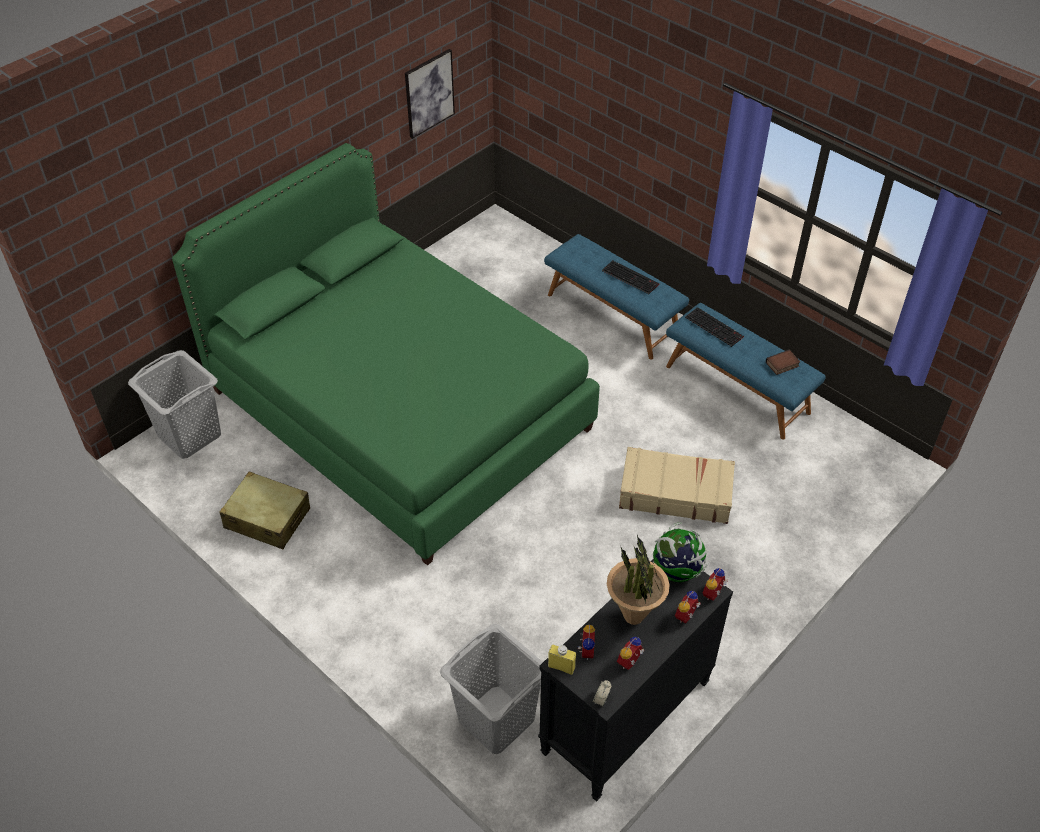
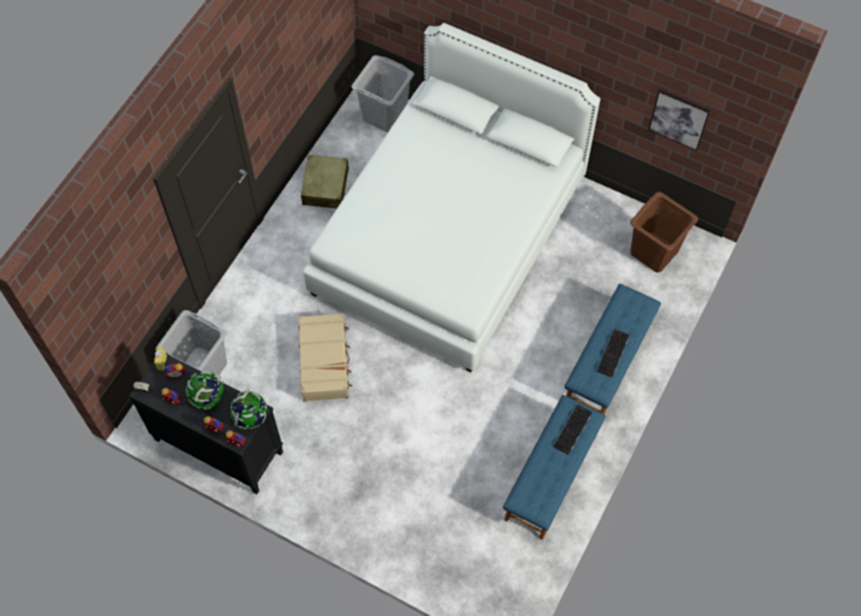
camera: 75 degrees right, 15 degrees up
(400, 410) = (449, 236): green bed -> white bed
(493, 252) = (654, 252): none -> brown laundry basket
(634, 617) = (208, 397): potted plant -> globe
(675, 493) = (422, 445): beige suitcase -> beige suitcase (325, 361)
(782, 365) = (543, 490): book -> none

